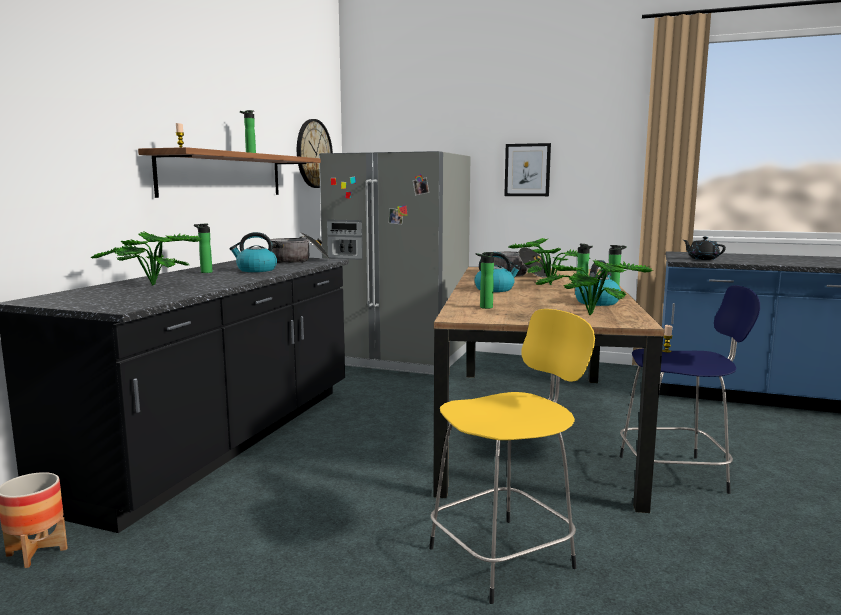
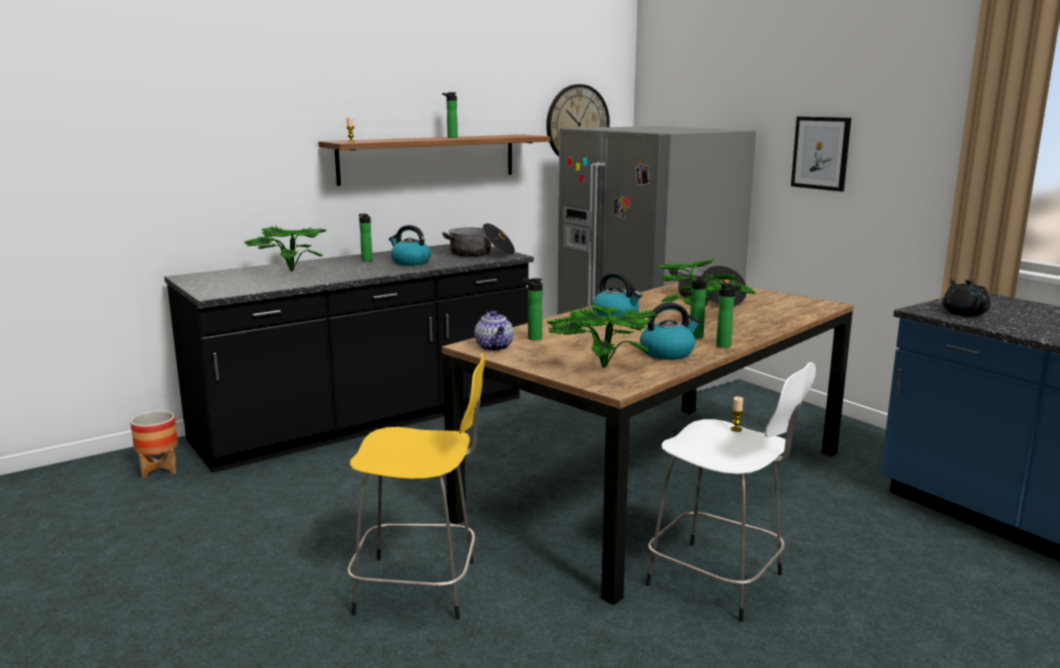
camera: 35 degrees right, 5 degrees up
(478, 316) = (495, 347): none -> teapot
(676, 474) = (719, 581): blue stool -> white stool

